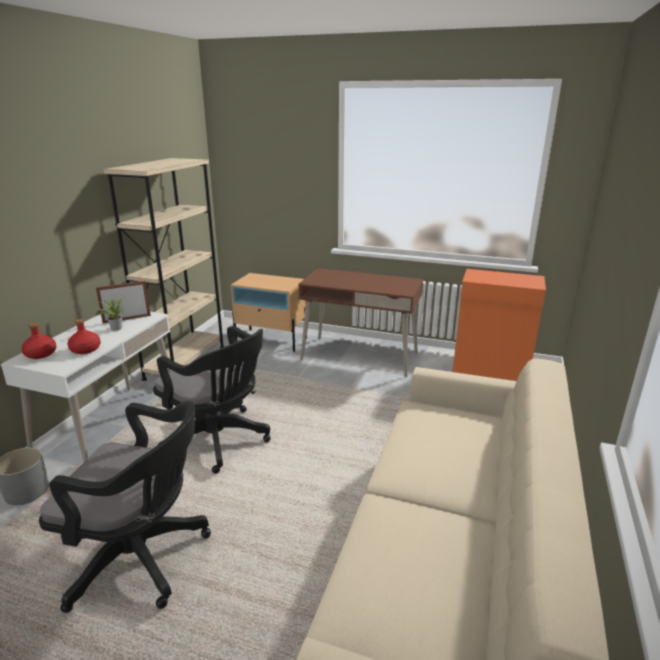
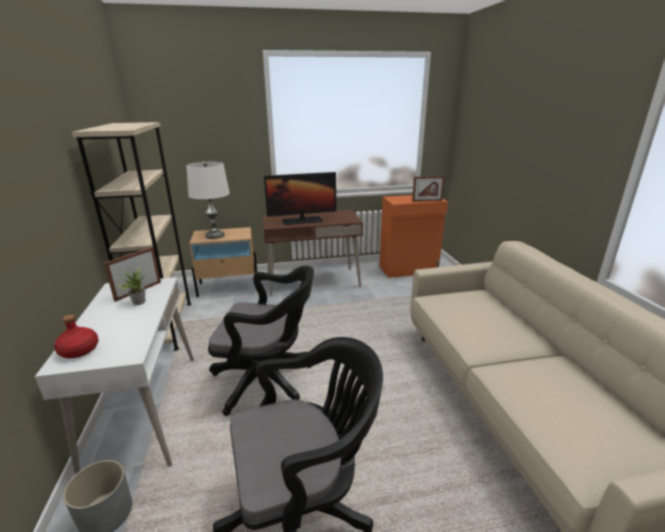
camera: 30 degrees left, 0 degrees up
(85, 350) = (132, 330): red bottle -> none
(260, 281) = (215, 235): none -> white table lamp
(348, 282) = (302, 221): none -> monitor
(515, 284) = (427, 201): none -> picture frame

